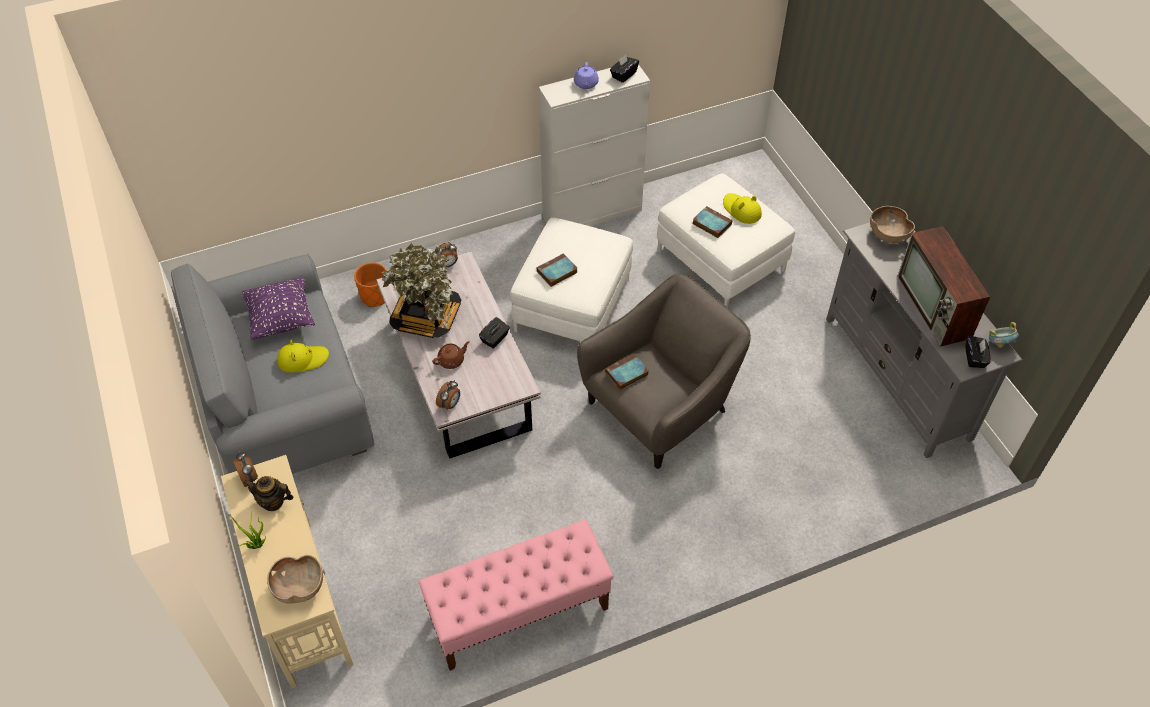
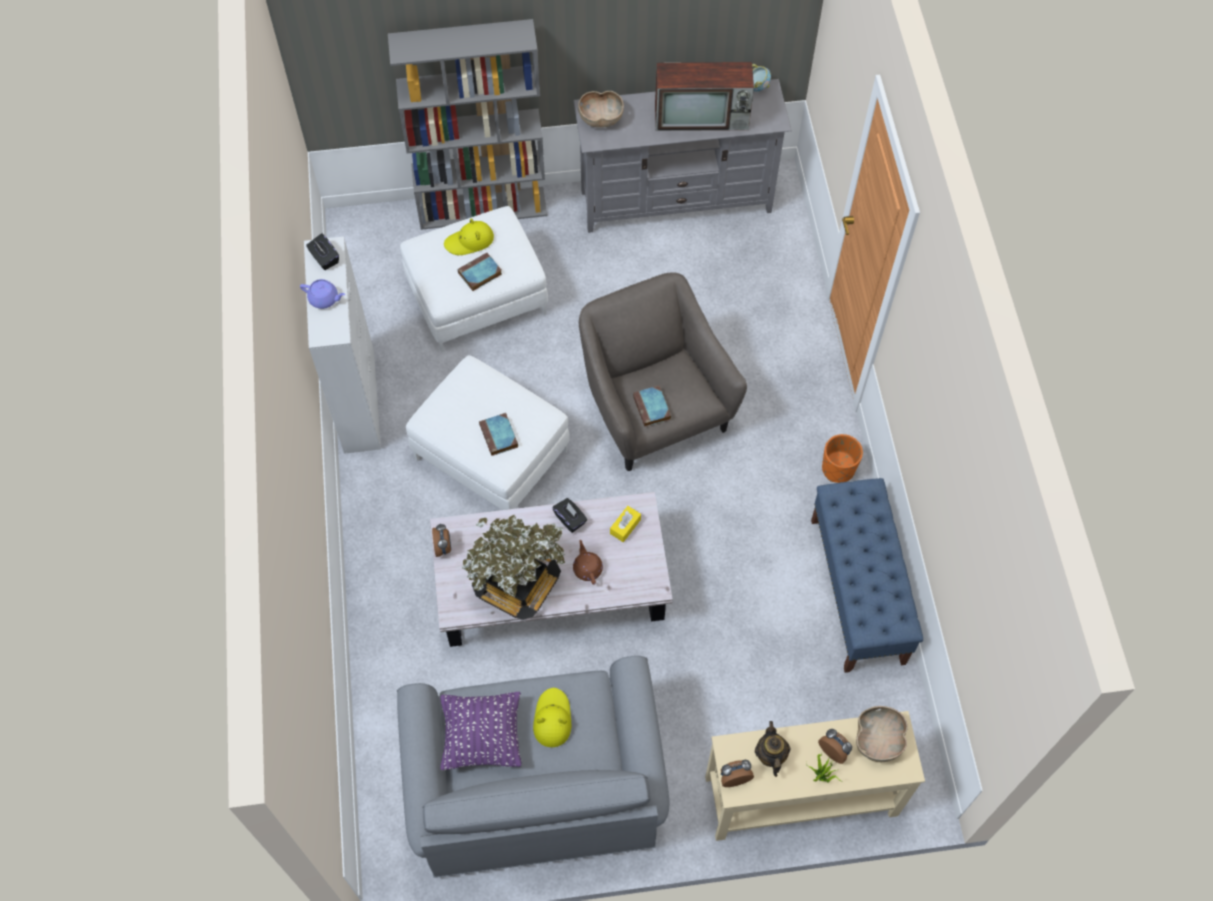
camera: 75 degrees left, 10 degrees up
(273, 502) = (770, 755): teapot -> teapot turned 150 degrees clockwise
(375, 297) = (405, 661): orange planter -> orange planter (838, 469)
(450, 404) = (647, 581): alarm clock -> alarm clock (834, 750)
(499, 378) = (625, 526): none -> yellow tissue box
(518, 613) = (857, 591): pink bench -> blue bench
(814, 242) = (483, 208): none -> grey bookcase
(975, 358) = (768, 110): black tissue box -> none

